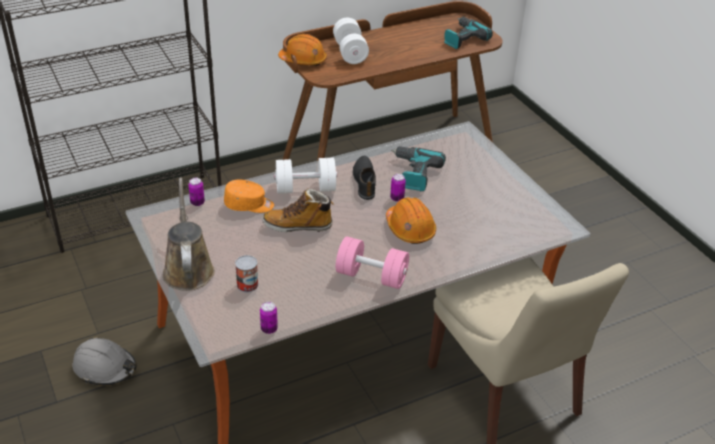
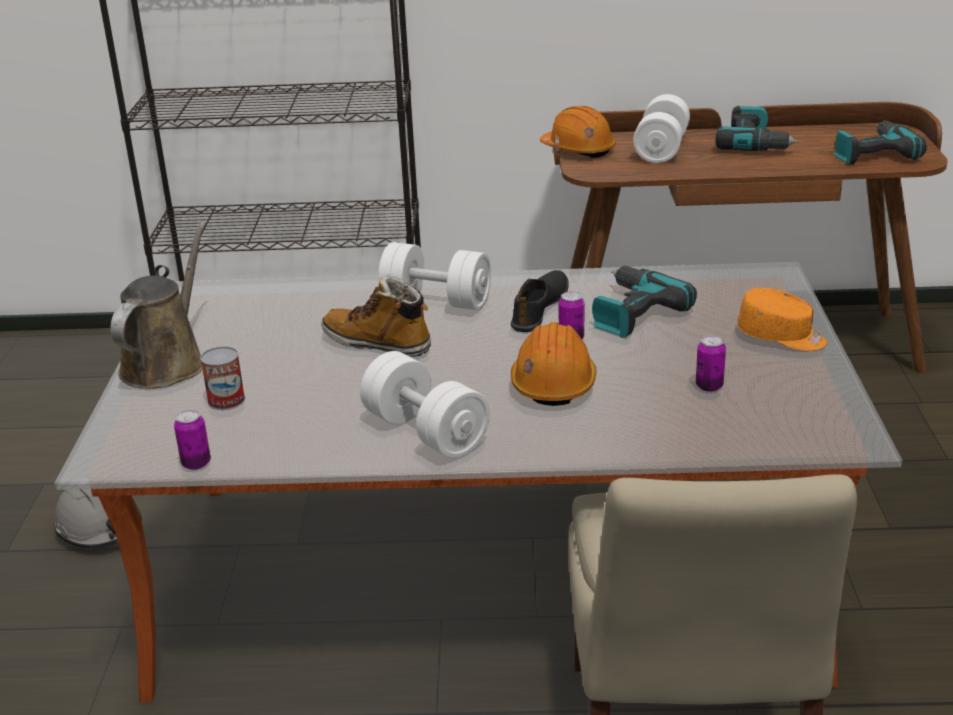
camera: 30 degrees right, 10 degrees down
(197, 202) = (264, 290): can -> can (709, 386)
(249, 205) = (332, 305): orange cap -> orange cap (781, 337)
(371, 276) = (426, 432): pink dumbbell -> white dumbbell
(397, 39) = (754, 143): none -> power drill

